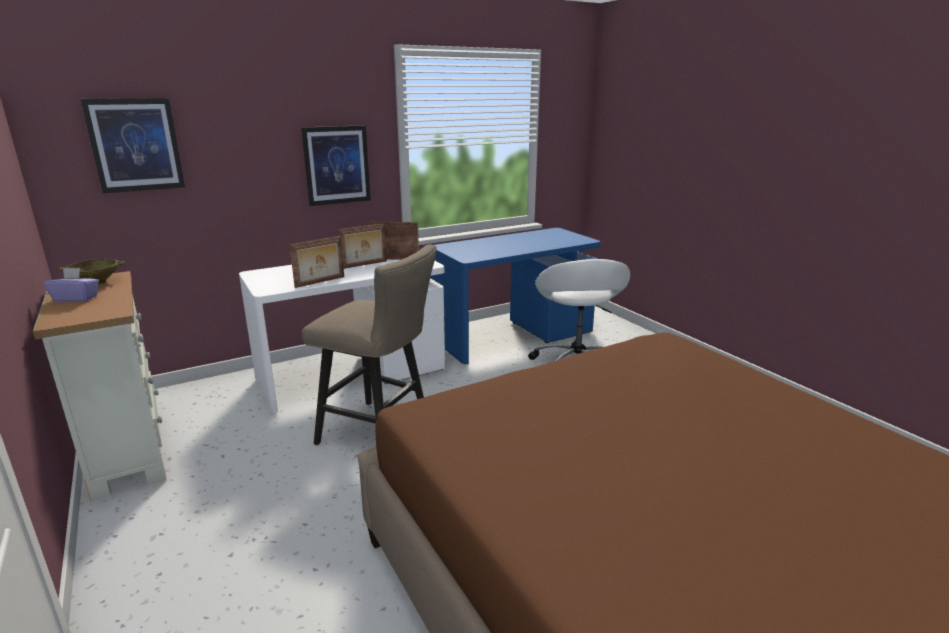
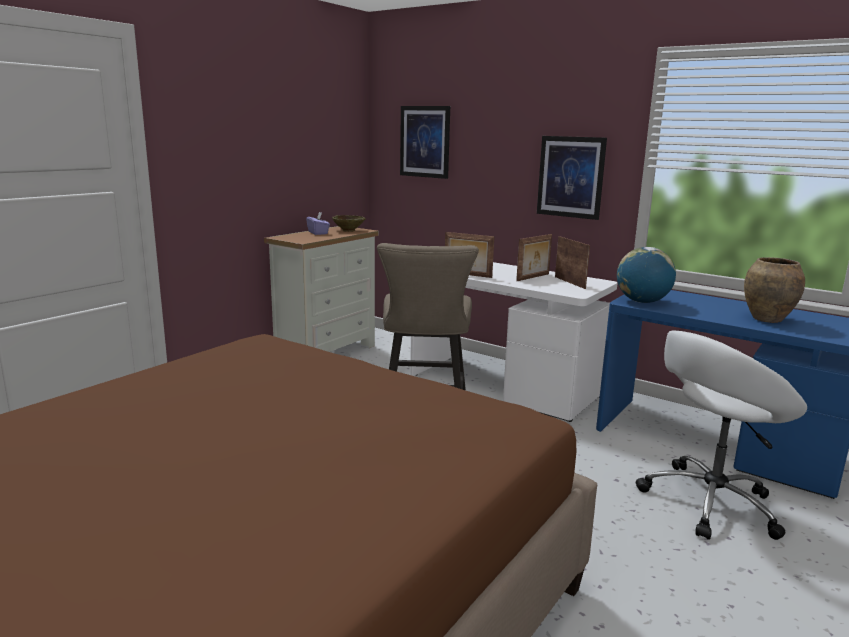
camera: 65 degrees right, 5 degrees down
(364, 265) = (533, 277): picture frame -> picture frame turned 75 degrees counterclockwise
(471, 255) = (642, 302): none -> globe
(535, 242) = (766, 319): none -> brown vase

